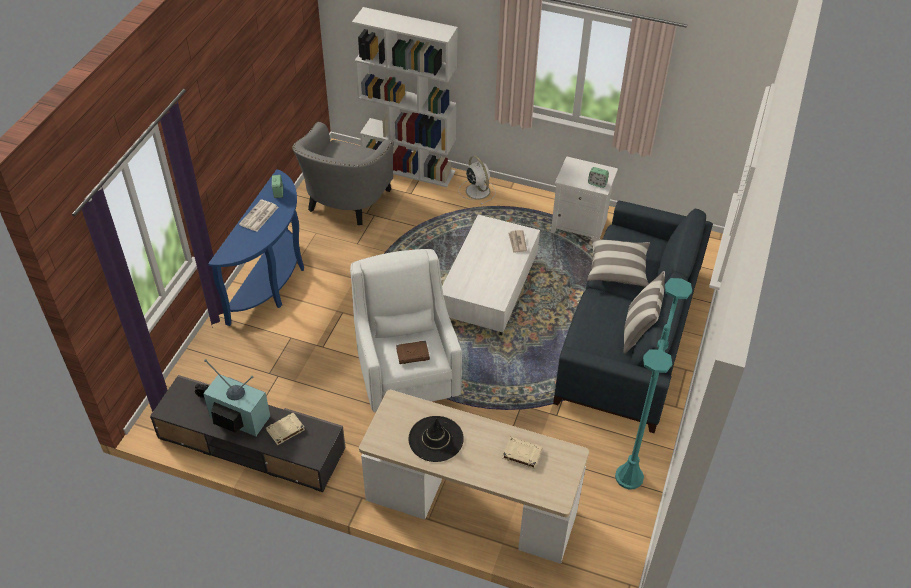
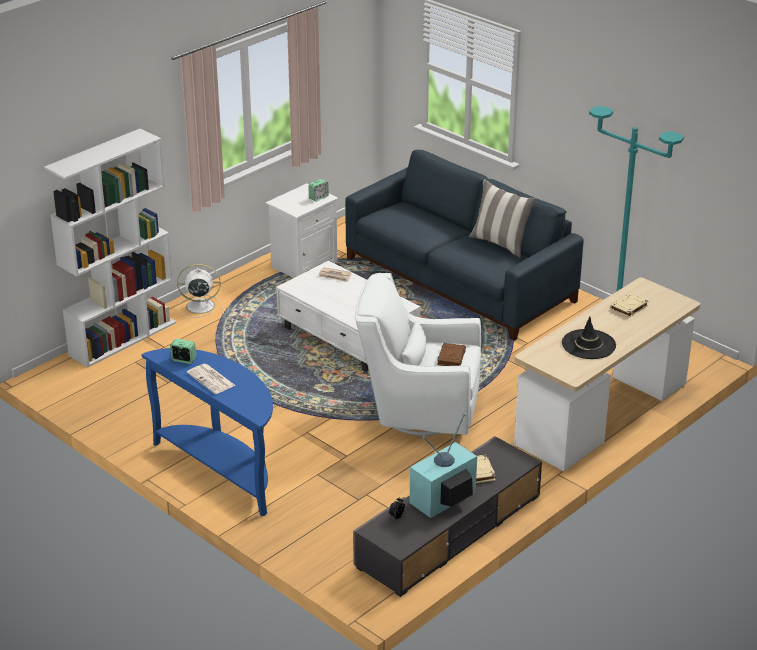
camera: 65 degrees left, 15 degrees down
(344, 202) = (136, 392): grey armchair -> none
(617, 269) = (420, 231): pillow -> none

